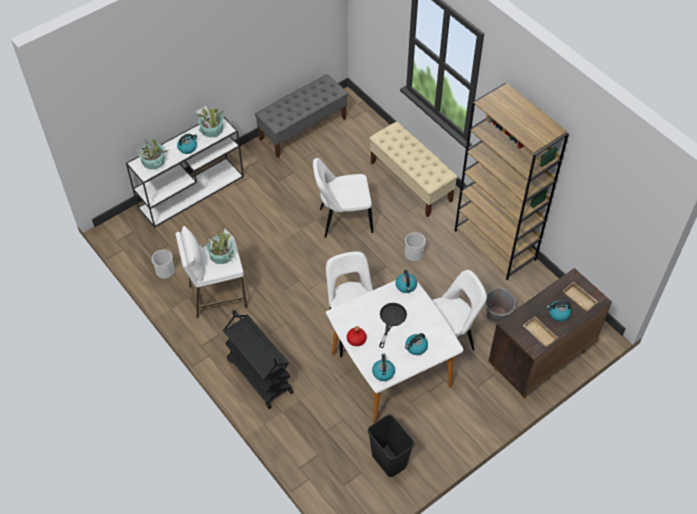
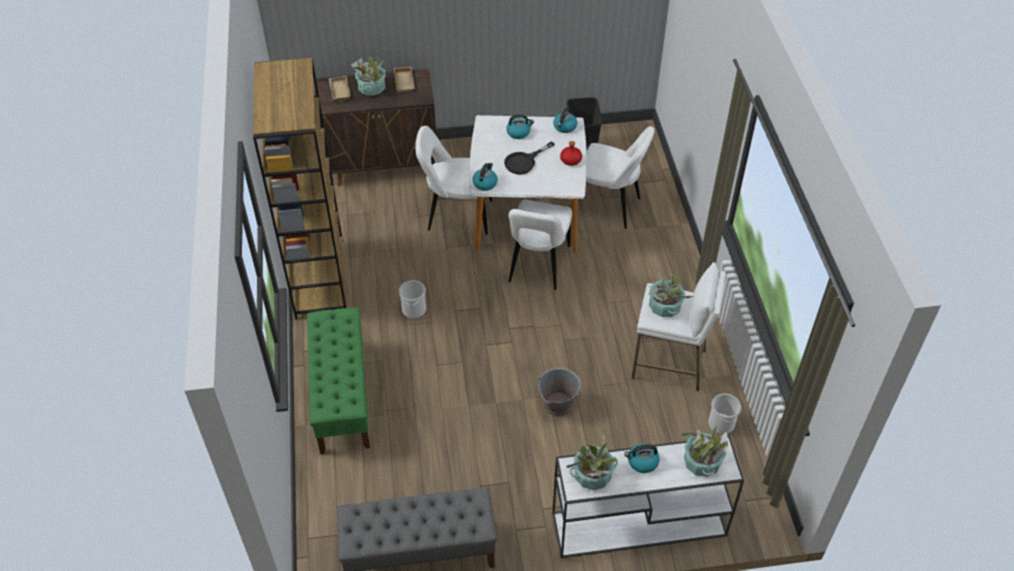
camera: 150 degrees left, 5 degrees down
(259, 376) = (663, 265): black cart -> none
(343, 221) = (464, 385): white chair -> white chair (608, 206)
(411, 182) = (342, 396): beige bench -> green bench
(497, 315) = (384, 215): grey bucket -> grey bucket (557, 404)
(558, 314) = (372, 88): kettle -> potted plant

